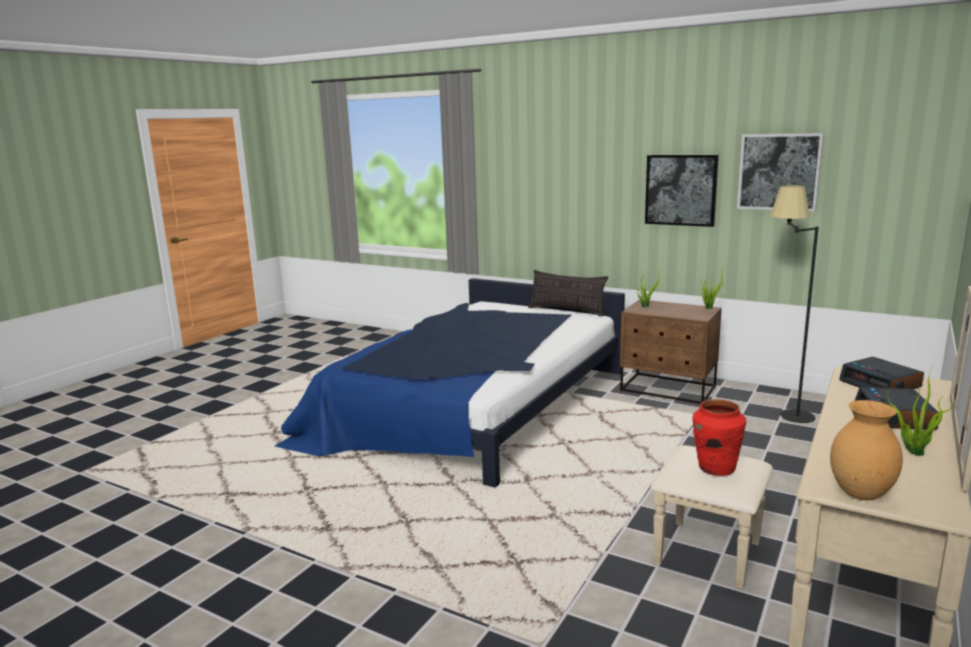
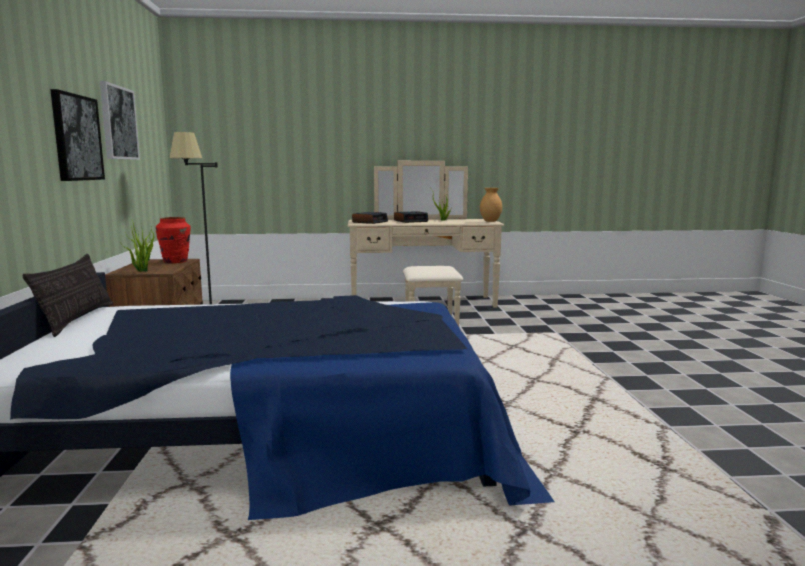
camera: 125 degrees left, 5 degrees down
(716, 468) = (434, 267): red vase -> red vase (175, 261)

